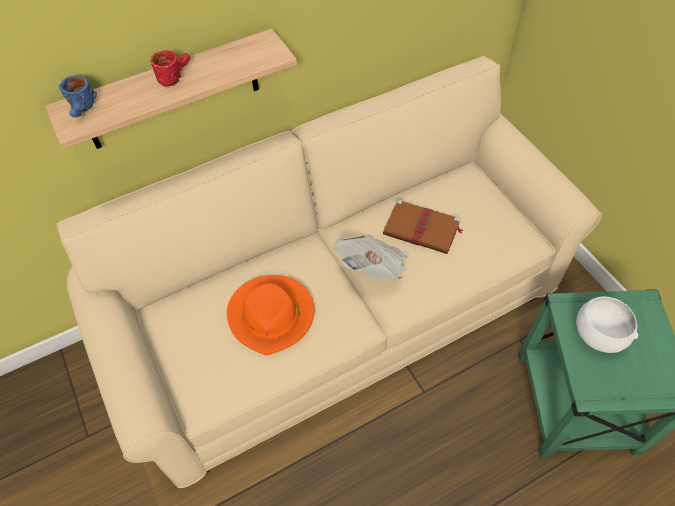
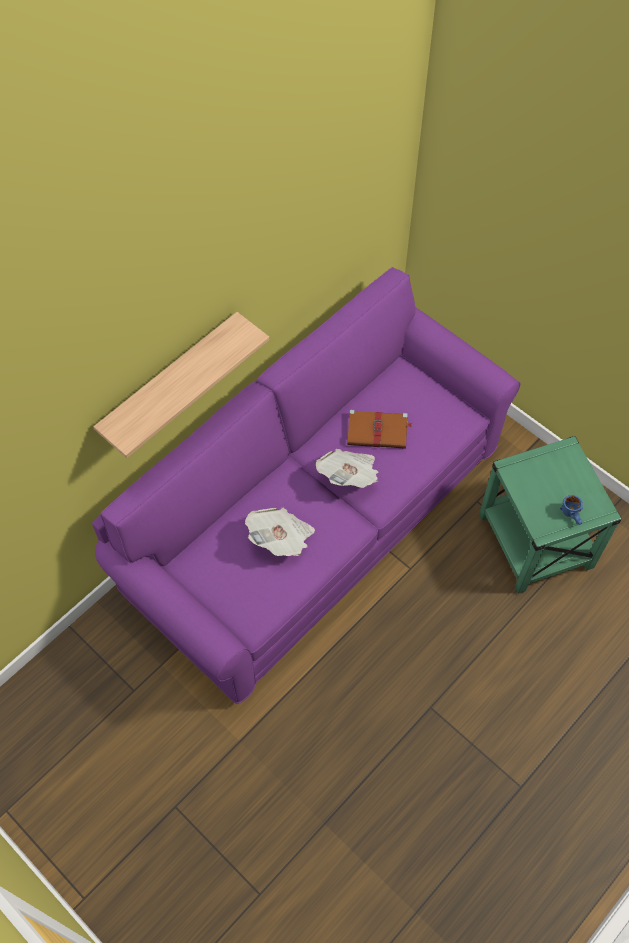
camera: 20 degrees left, 5 degrees up
(84, 110) = (127, 423): blue mug -> blue mug (572, 515)
(174, 75) = (181, 375): red mug -> none
(272, 315) = (281, 539): orange hat -> newspaper
(340, 310) = (314, 518): beige sofa -> purple sofa
(597, 335) = (538, 485): white bowl -> none

